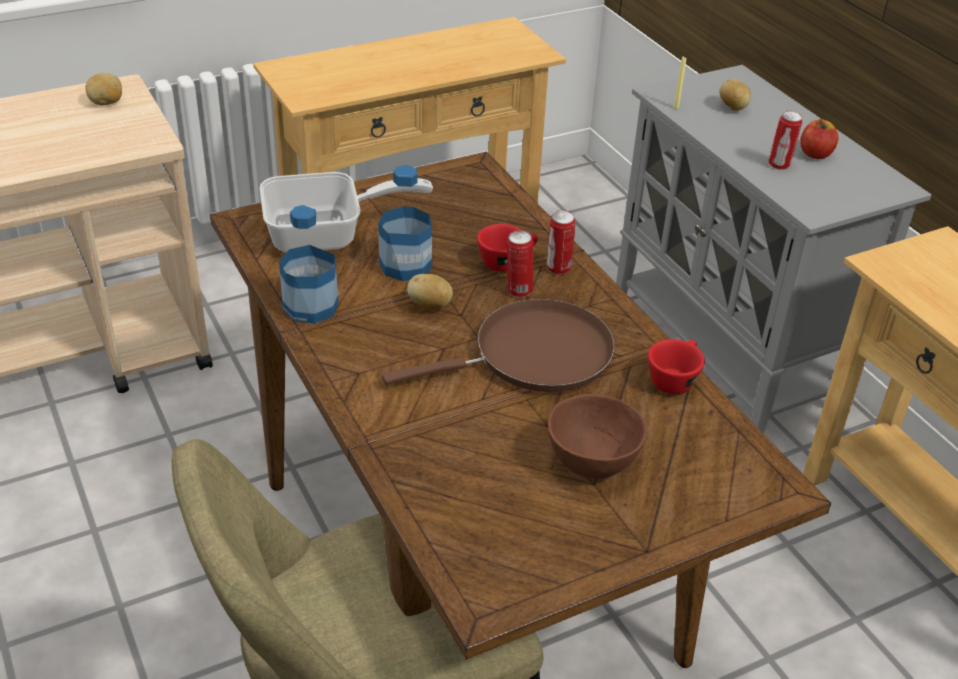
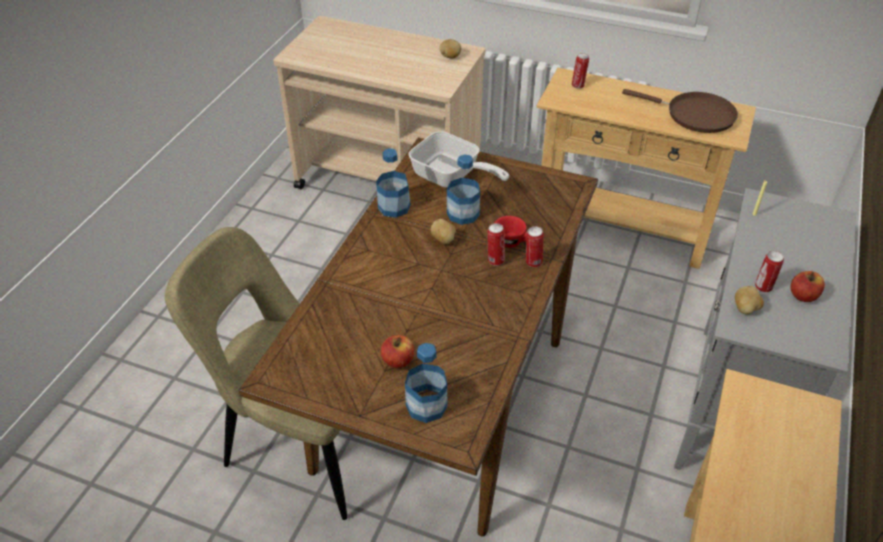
camera: 50 degrees right, 5 degrees up
(308, 71) = (578, 85): none -> can
(533, 356) = (451, 295): brown frying pan -> brown frying pan (695, 115)
(590, 463) = (398, 361): brown bowl -> apple
(674, 378) = (500, 355): red cup -> none
(692, 483) = (426, 405): none -> bottle
(733, 108) = (795, 235): potato -> potato (745, 309)

